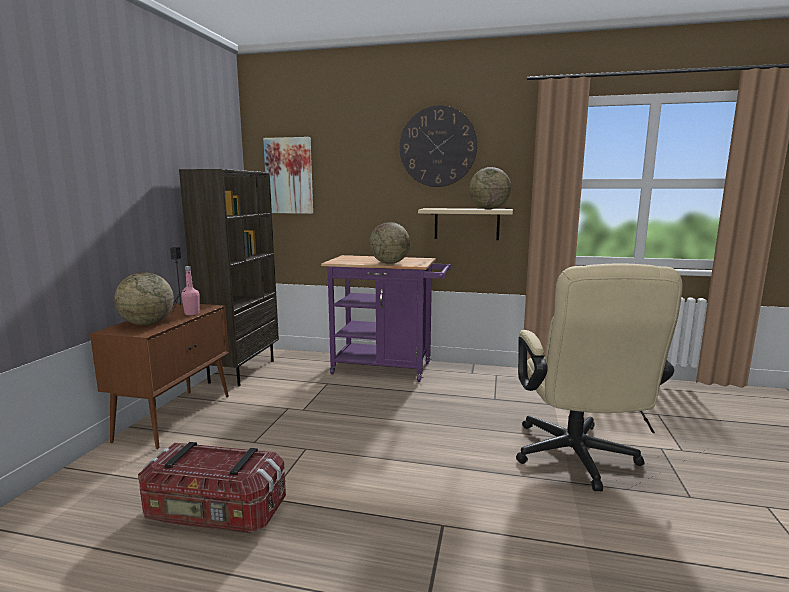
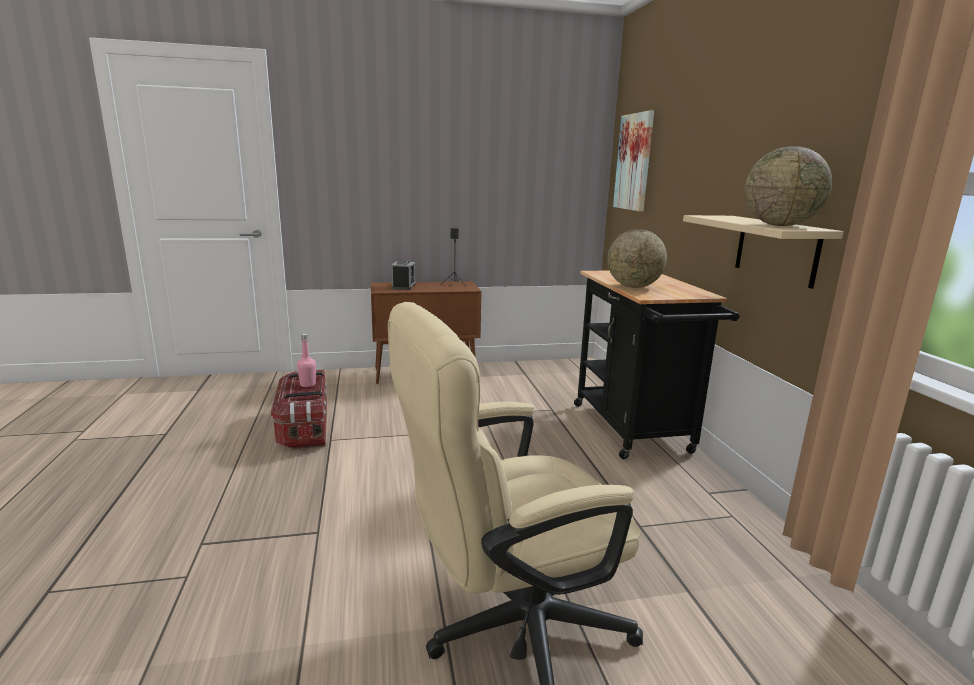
camera: 65 degrees right, 5 degrees up
(147, 324) = (403, 286): globe -> alarm clock
(192, 313) = (443, 289): pink bottle -> pink bottle (307, 384)
(242, 371) = (531, 368): brown bookcase -> none
(388, 368) = (635, 431): purple cart -> black cart
(438, 147) = (763, 112): wall clock -> none

